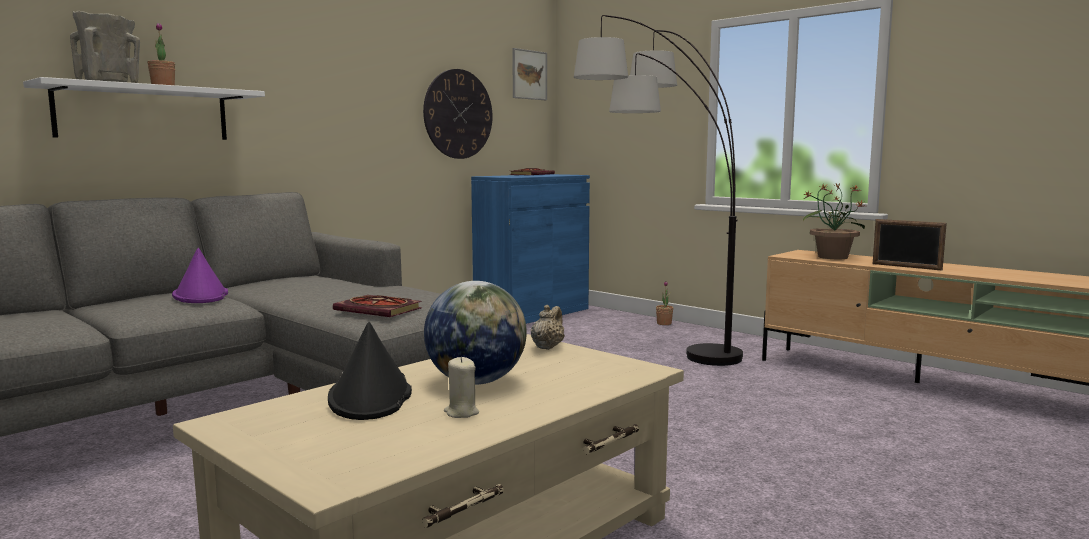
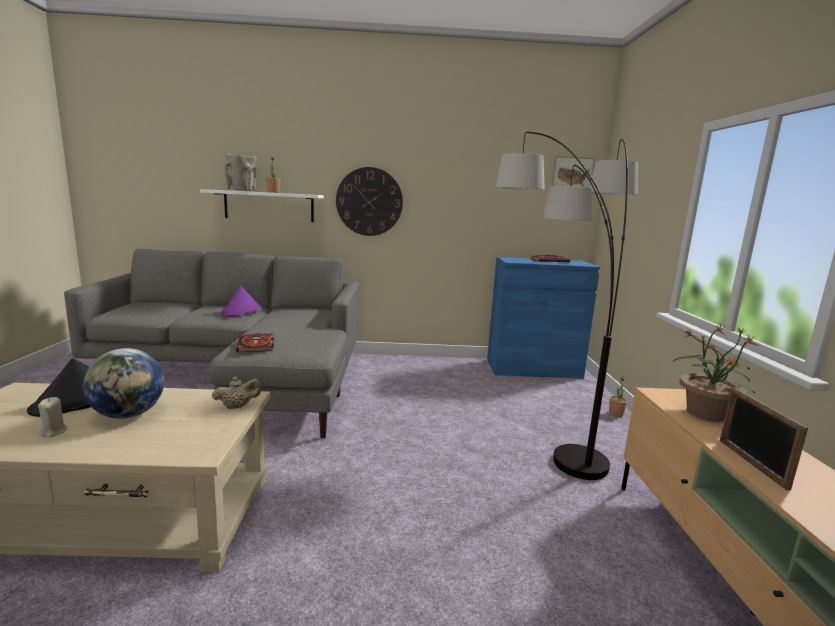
camera: 45 degrees right, 5 degrees up
(458, 114) = (491, 209): wall clock -> wall clock (369, 202)

